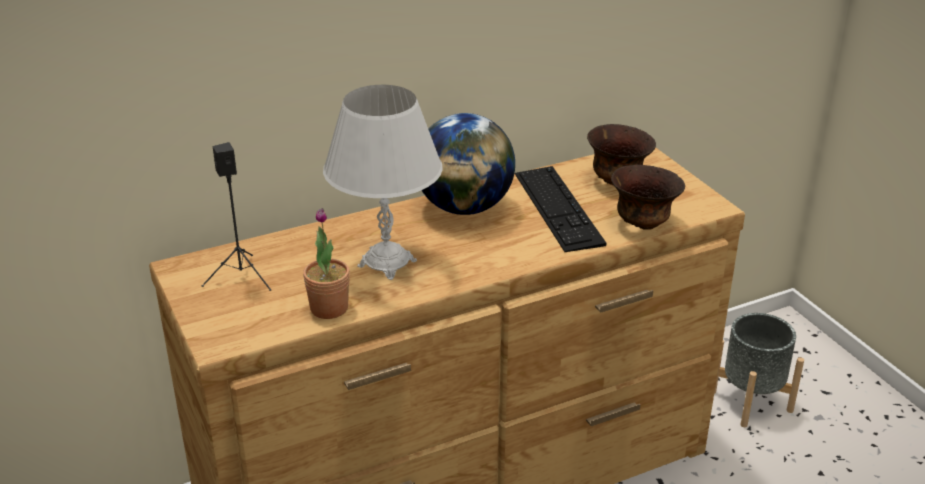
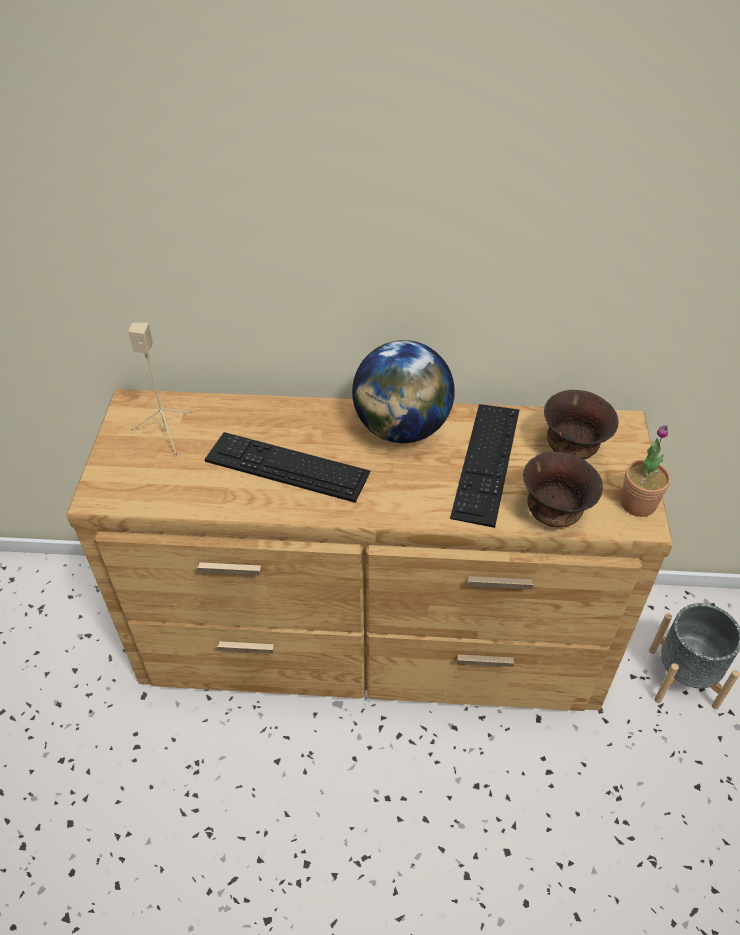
camera: 30 degrees right, 15 degrees up
(241, 276) = (167, 431): black speaker -> beige speaker
(329, 308) = (204, 496): potted plant -> potted plant (638, 503)
(387, 263) = (287, 466): white table lamp -> keyboard

